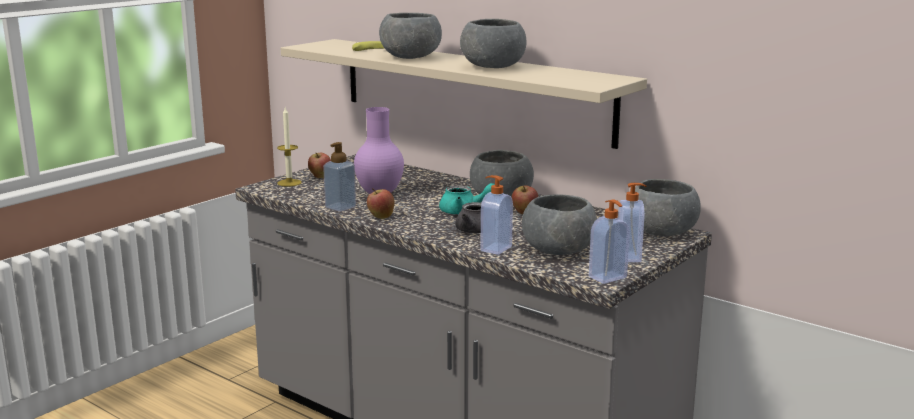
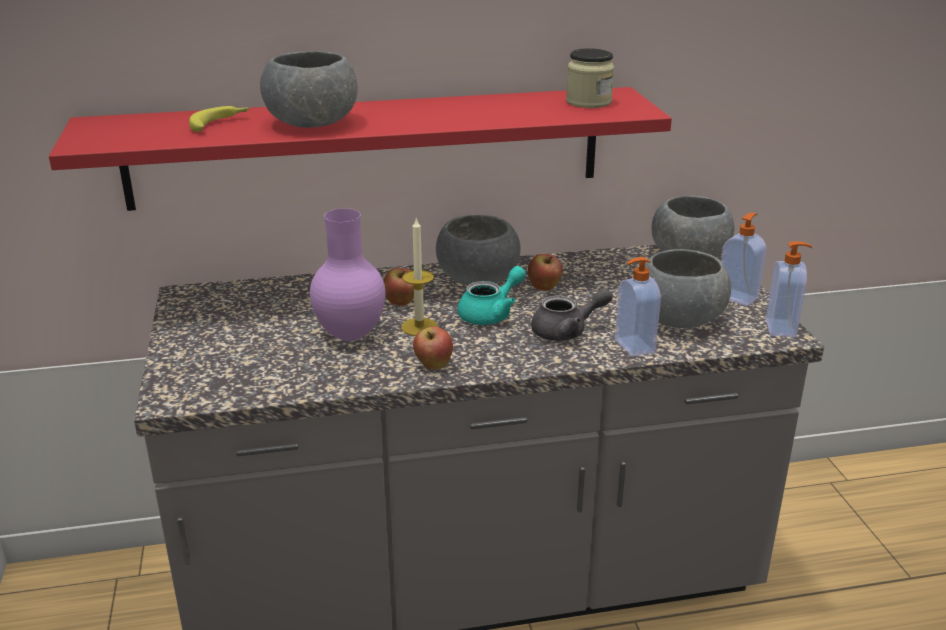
camera: 50 degrees left, 10 degrees up
(289, 183) = (191, 372): candle -> candle (419, 327)
(320, 177) = (210, 344): apple -> apple (401, 303)
(340, 207) = (355, 376): soap dispenser -> none
(471, 89) = (367, 147): beige shelf -> red shelf
(493, 67) = (457, 112): grey bowl -> none
(583, 77) = (588, 102): none -> jar

